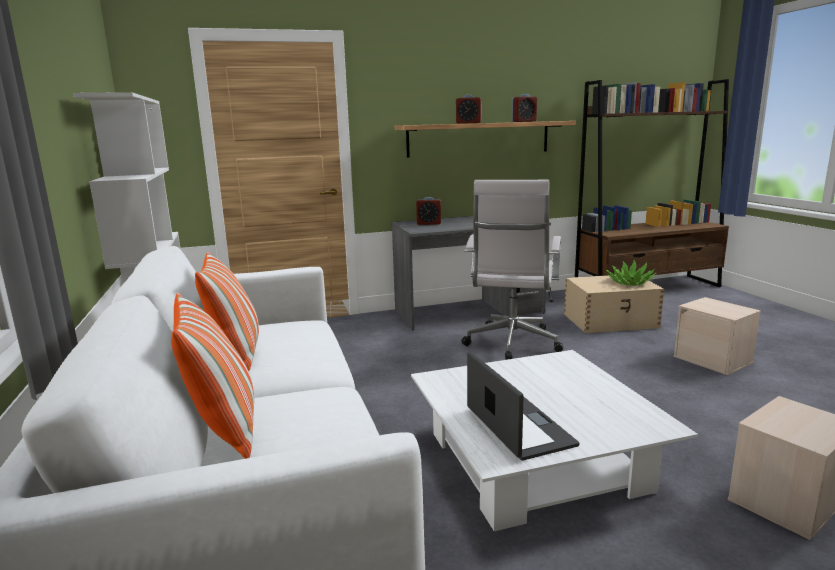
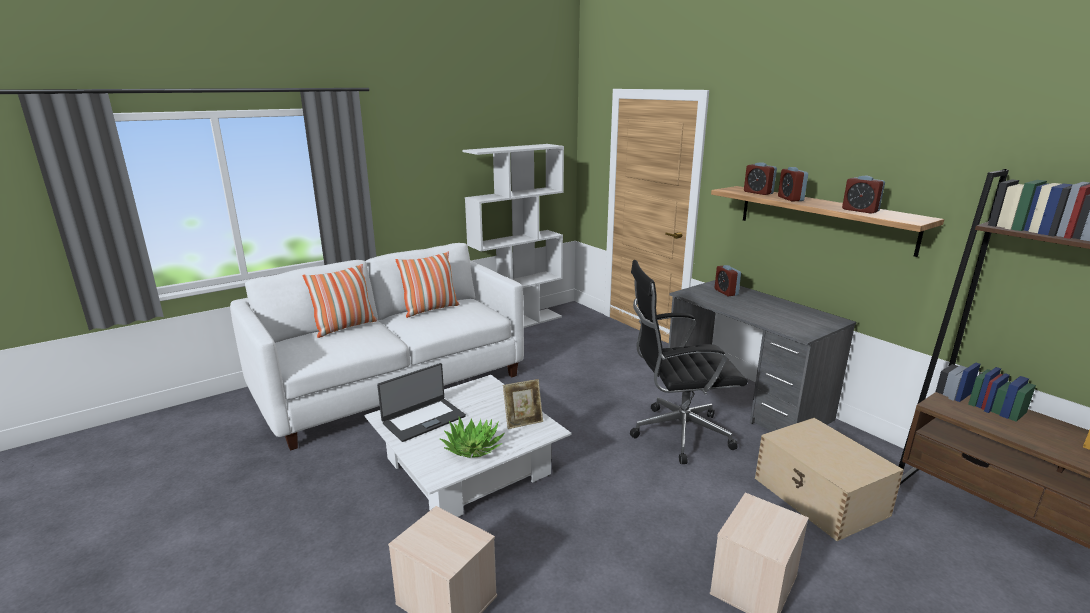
camera: 70 degrees right, 5 degrees up
(434, 124) = (758, 192): none -> alarm clock
(511, 345) = (676, 434): white office chair -> black office chair
(544, 368) = (523, 422): none -> picture frame
(629, 283) = (843, 464): potted plant -> potted plant (473, 448)

